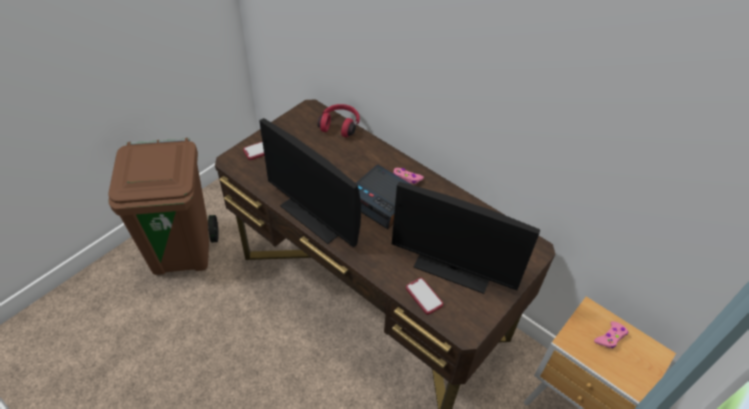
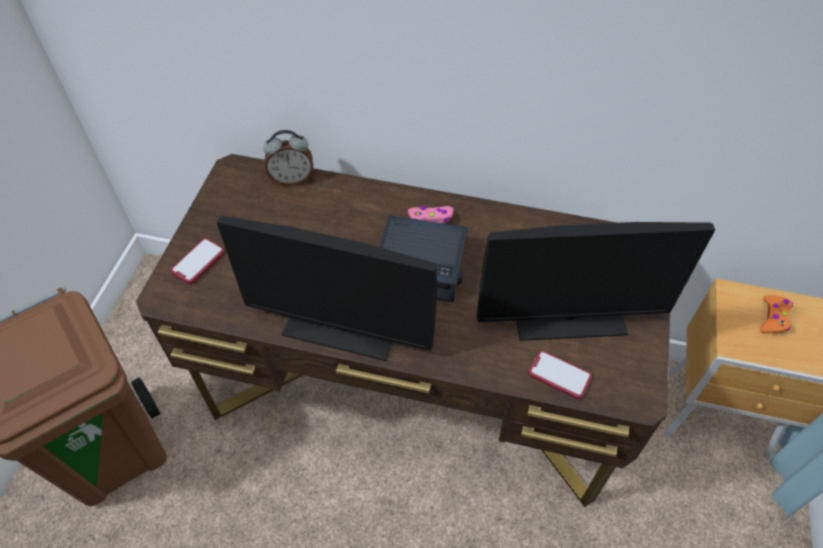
camera: 25 degrees left, 5 degrees up
(340, 125) = (292, 179): red headphones -> alarm clock
(610, 337) = (773, 318): pink game controller -> orange game controller

